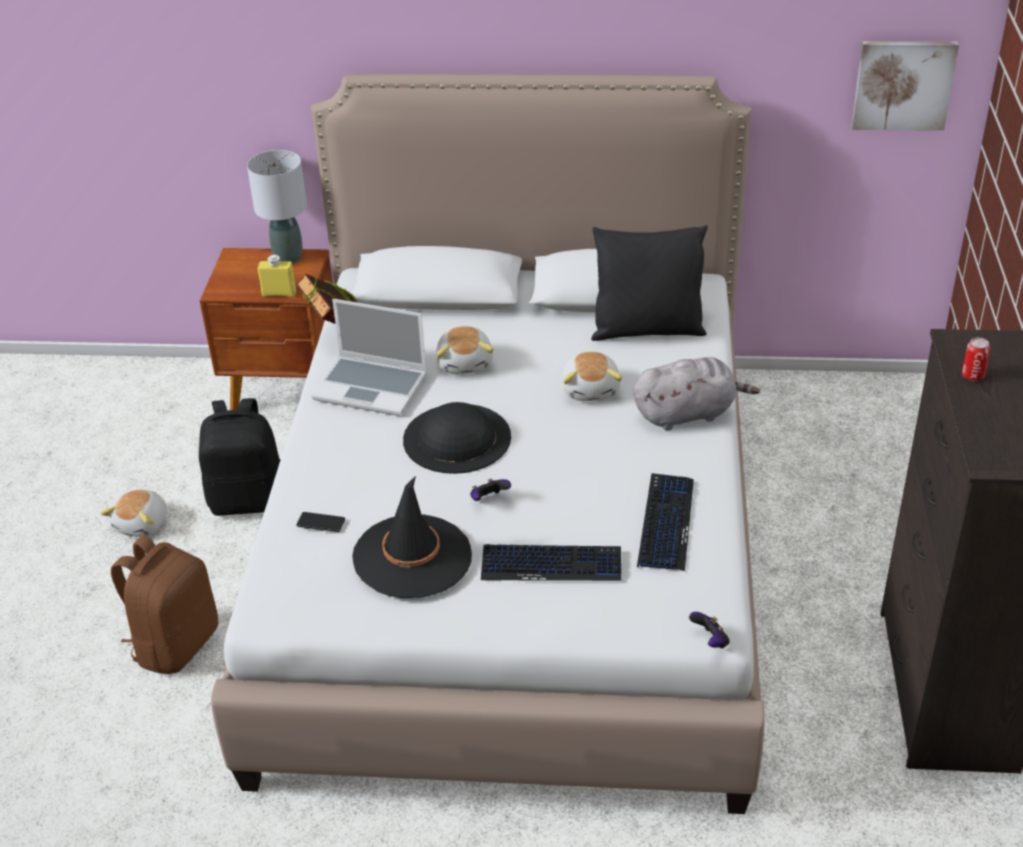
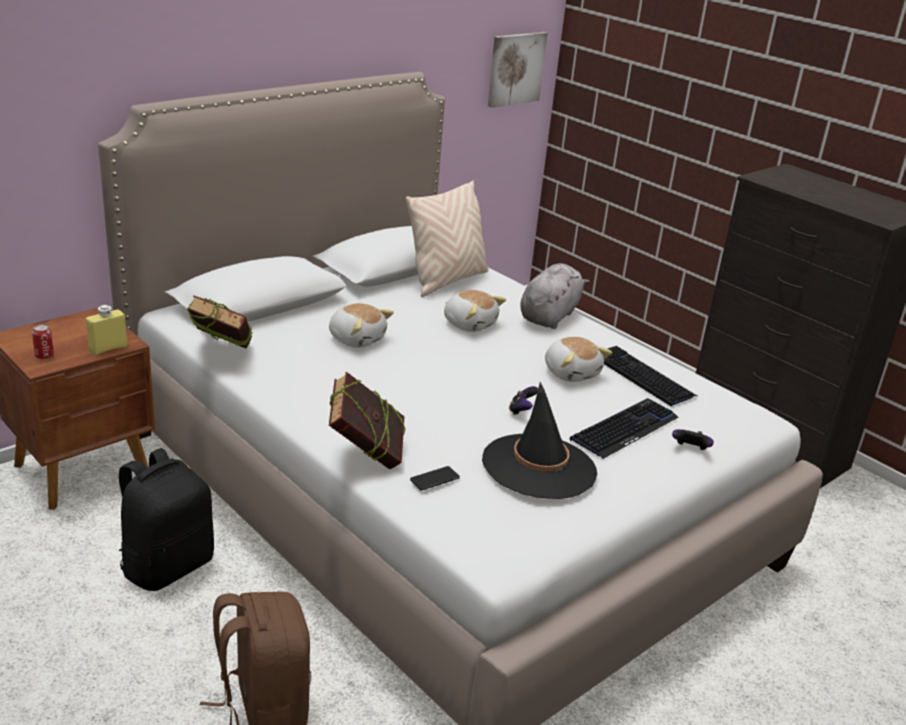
camera: 50 degrees left, 10 degrees down
(143, 524) = (83, 637): plush toy -> plush toy (571, 372)
(287, 258) = (73, 323): grey table lamp -> none
(307, 477) = (366, 456): none -> book
(372, 387) = (313, 378): laptop -> none
(457, 438) = (435, 384): black hat -> none
(647, 330) = (446, 280): black pillow -> beige pillow
(710, 641) = (772, 425): game controller -> game controller (690, 449)
(972, 375) = (798, 189): can -> can (44, 356)

